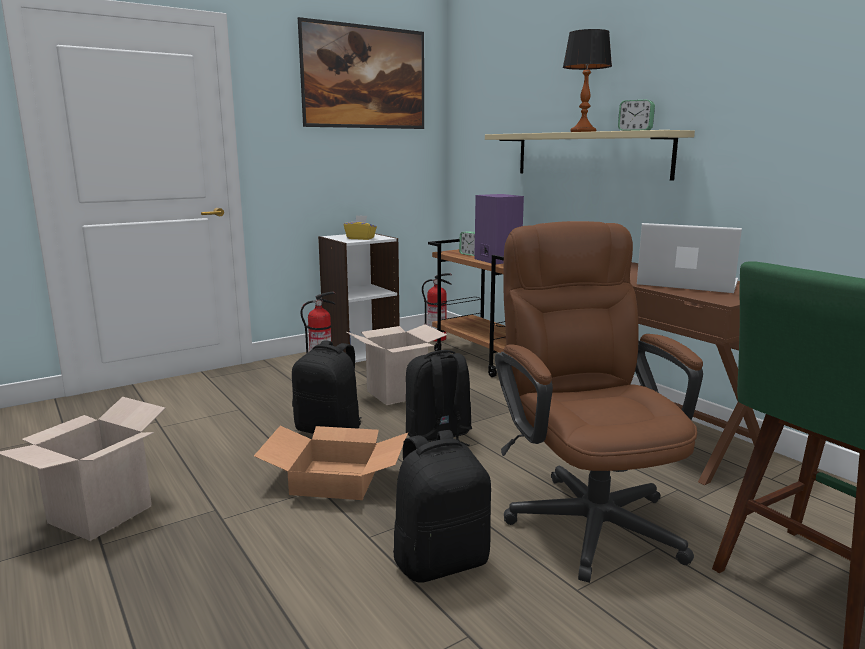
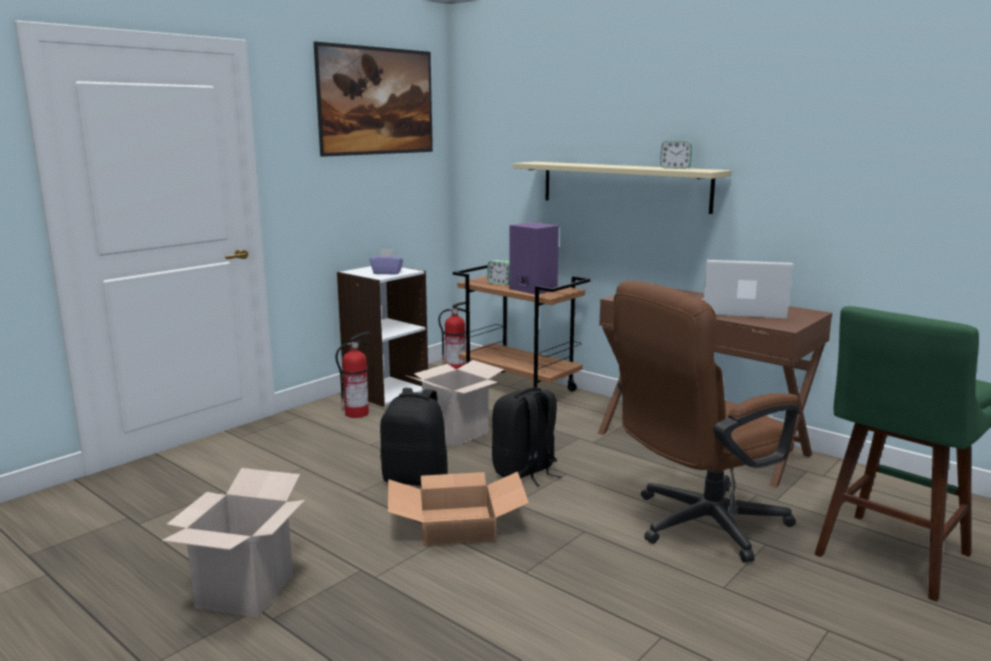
camera: 15 degrees left, 0 degrees up
(360, 238) = (387, 273): yellow tissue box -> purple tissue box
(441, 561) = (601, 582): black backpack -> none
(582, 131) = (622, 166): table lamp -> none
(586, 515) = (697, 525): brown office chair -> brown office chair turned 90 degrees counterclockwise

